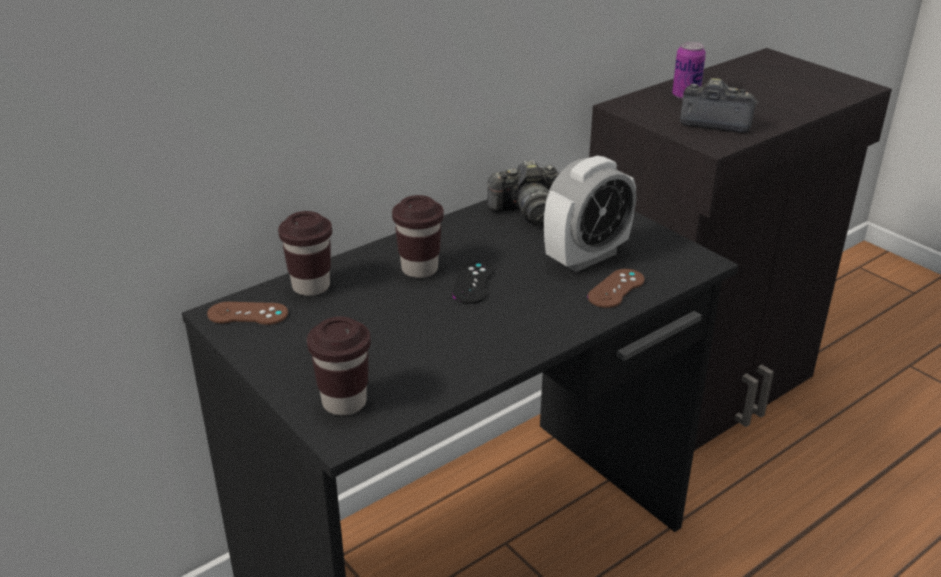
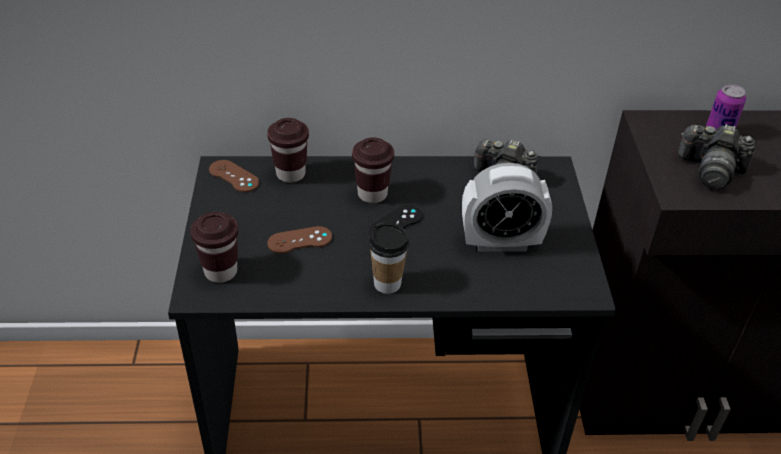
camera: 35 degrees right, 10 degrees up
(529, 333) = (387, 284): none -> cup
(616, 288) = (491, 281): brown game controller -> brown game controller (300, 240)
(714, 121) = (710, 170): camera -> camera turned 150 degrees clockwise

